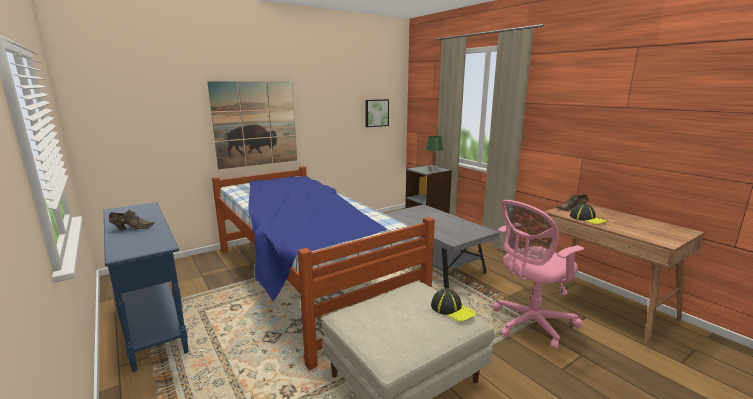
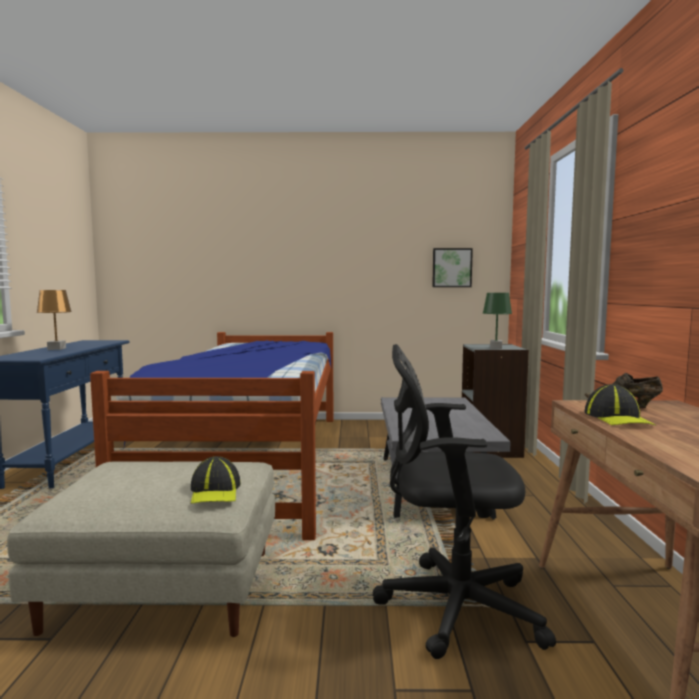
camera: 35 degrees right, 10 degrees down
(131, 228) = (56, 349): brown shoe -> brown table lamp
(255, 124) = (275, 274): picture -> none
(530, 324) = (451, 606): pink office chair -> black office chair

